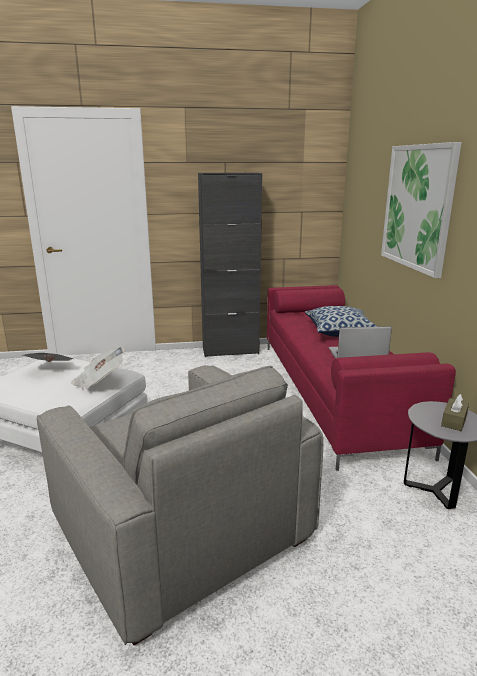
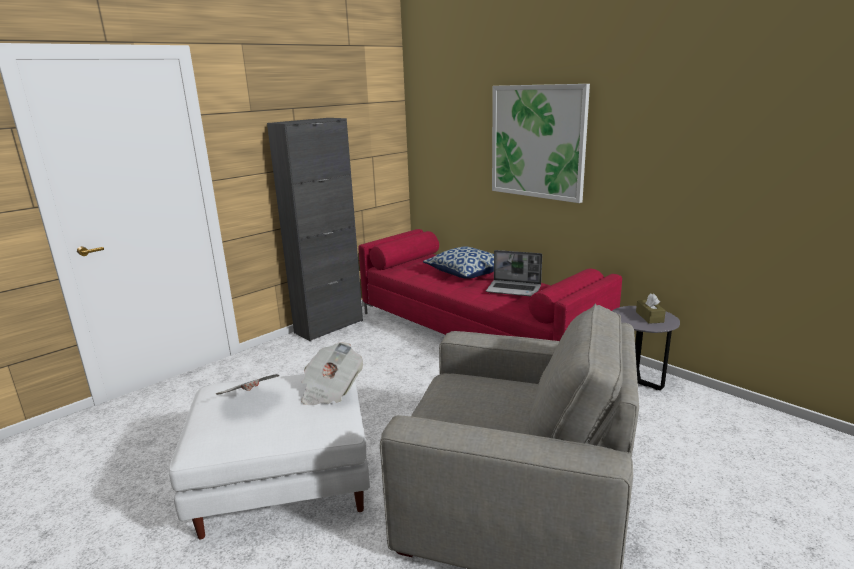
camera: 35 degrees left, 0 degrees up
(356, 355) = (514, 289): laptop -> laptop turned 120 degrees counterclockwise

